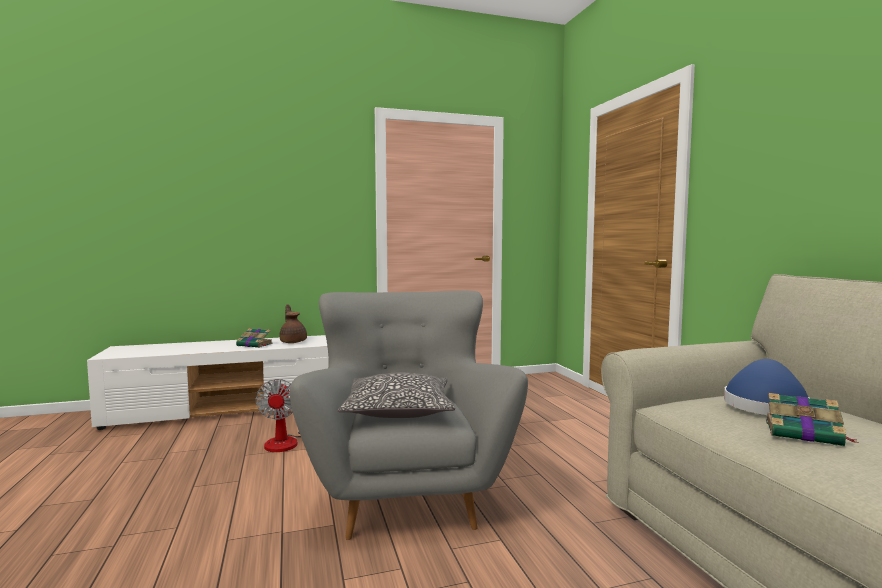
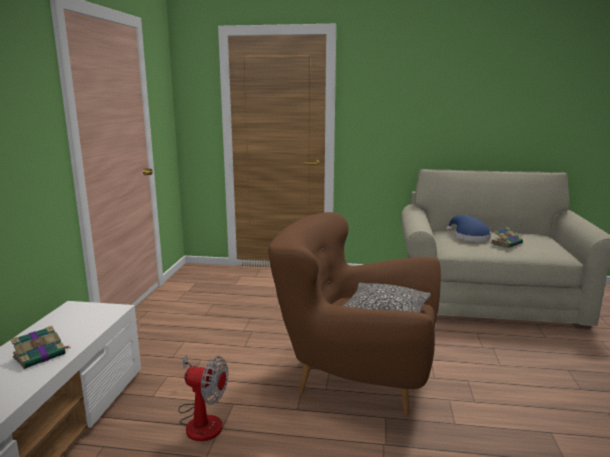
camera: 65 degrees left, 10 degrees up
(293, 341) = (66, 329): brown teapot -> none
(407, 493) = (356, 377): grey armchair -> brown armchair

